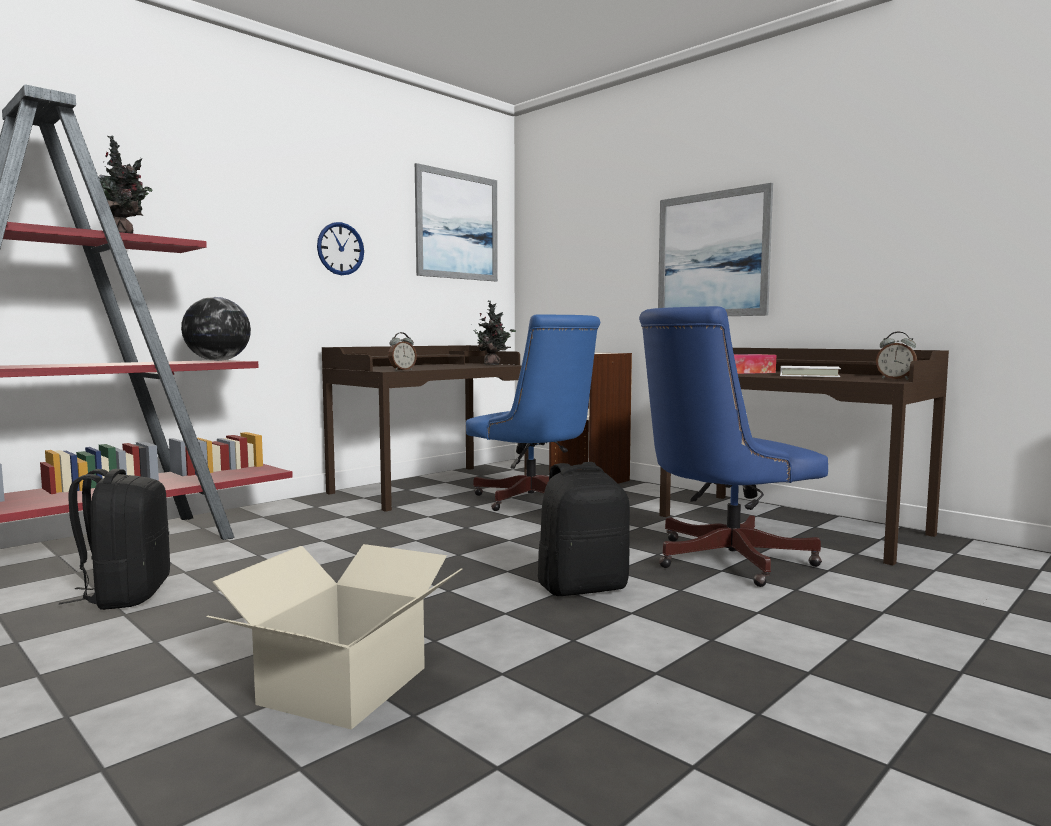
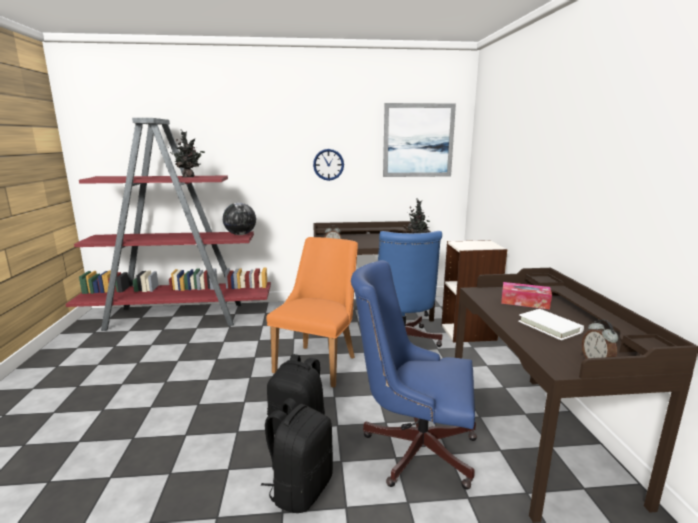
camera: 40 degrees right, 10 degrees up
(125, 595) = (153, 351): black backpack -> black backpack (300, 488)
(342, 685) = (121, 444): cardboard box -> none
(469, 535) = (320, 361): none -> orange chair
(712, 255) = (558, 186): picture -> none

